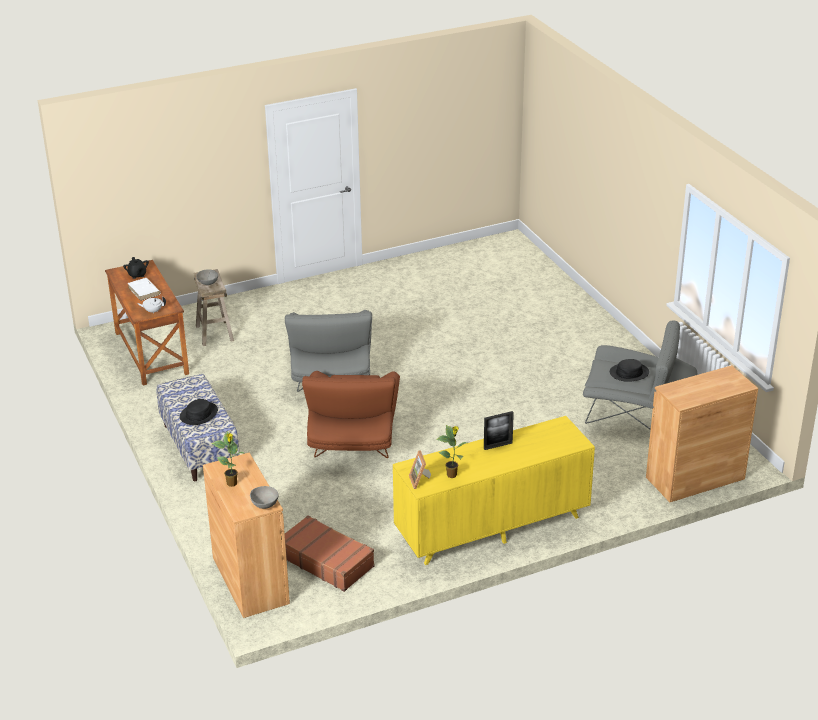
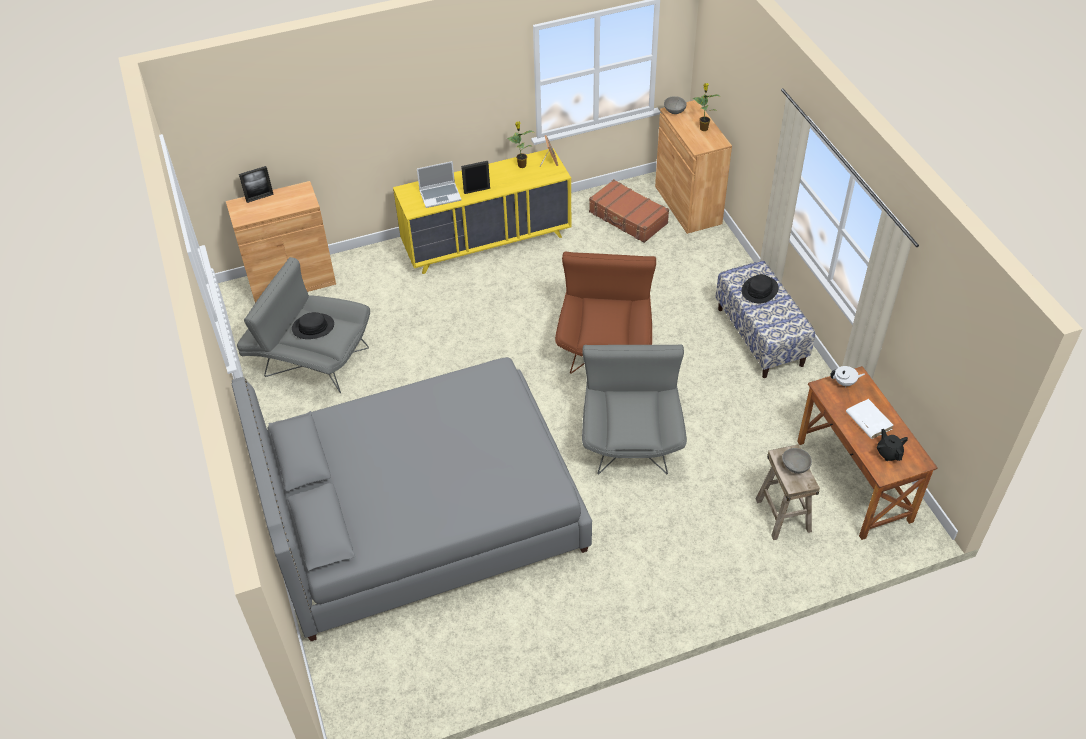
camera: 175 degrees left, 15 degrees up
(495, 322) = (423, 515): none -> grey bed
(537, 439) = (440, 195): none -> laptop
(723, 392) = (260, 198): none -> picture frame

